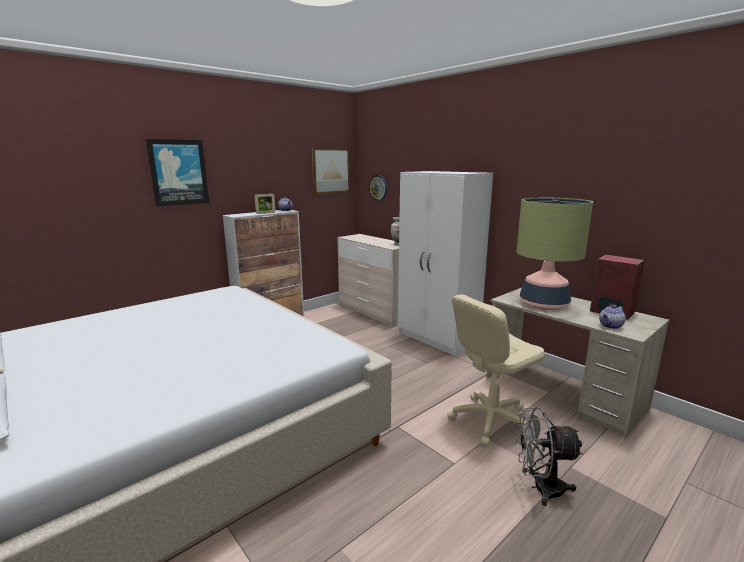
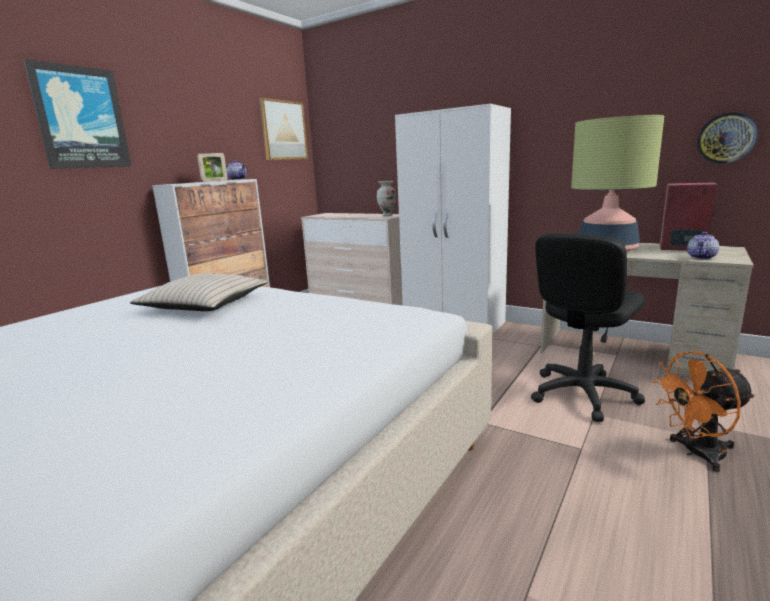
camera: 15 degrees left, 0 degrees up
(220, 313) = (205, 304): none -> beige pillow
(378, 187) = (348, 150): wall clock -> wall clock (726, 138)
(490, 420) = (582, 394): beige office chair -> black office chair
(540, 488) = (696, 453): grey fan -> orange fan

